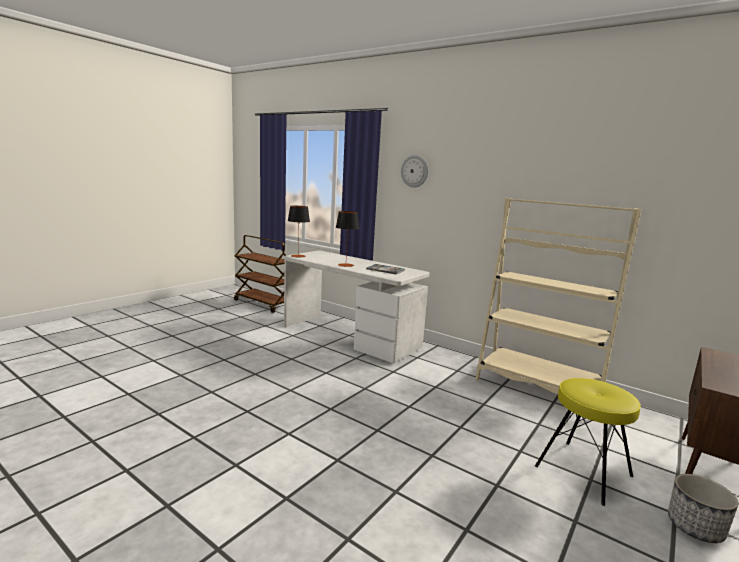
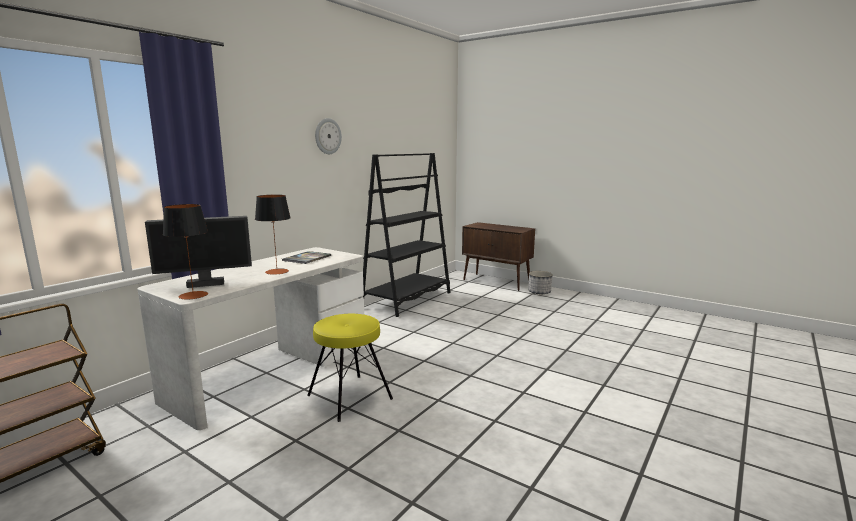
camera: 90 degrees left, 0 degrees up
(319, 256) = (206, 284): none -> monitor
(414, 171) = (257, 133): wall clock -> wall clock (327, 136)
(538, 387) = (407, 300): beige bookcase -> black bookcase
(582, 471) = (509, 304): yellow stool -> yellow stool (349, 397)

